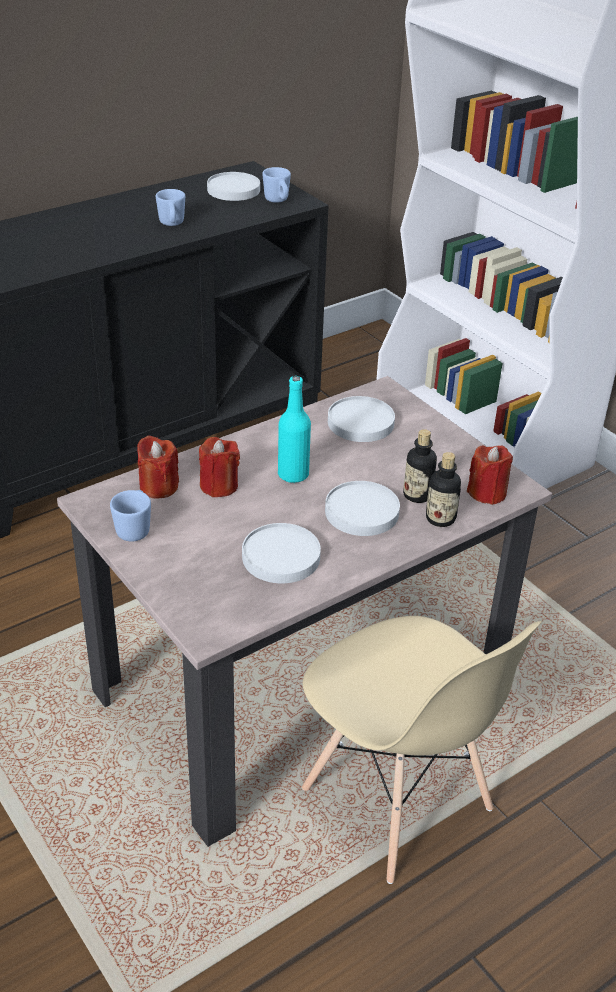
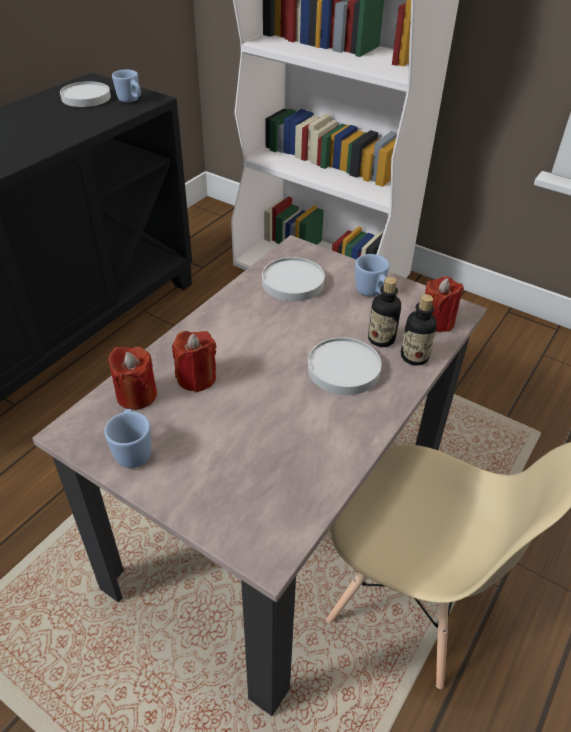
camera: 20 degrees left, 5 degrees up
(172, 224) = (43, 135): blue mug -> blue mug (372, 293)
(280, 557) = (296, 439): white plate -> none
(293, 475) = (261, 348): turquoise bottle -> none

